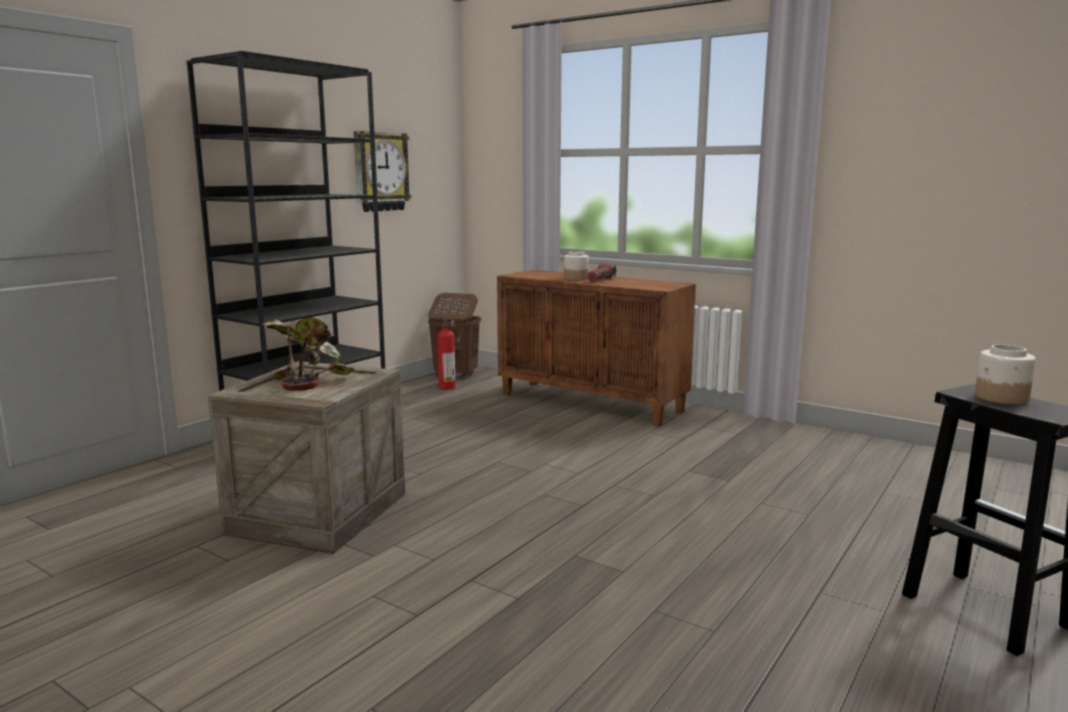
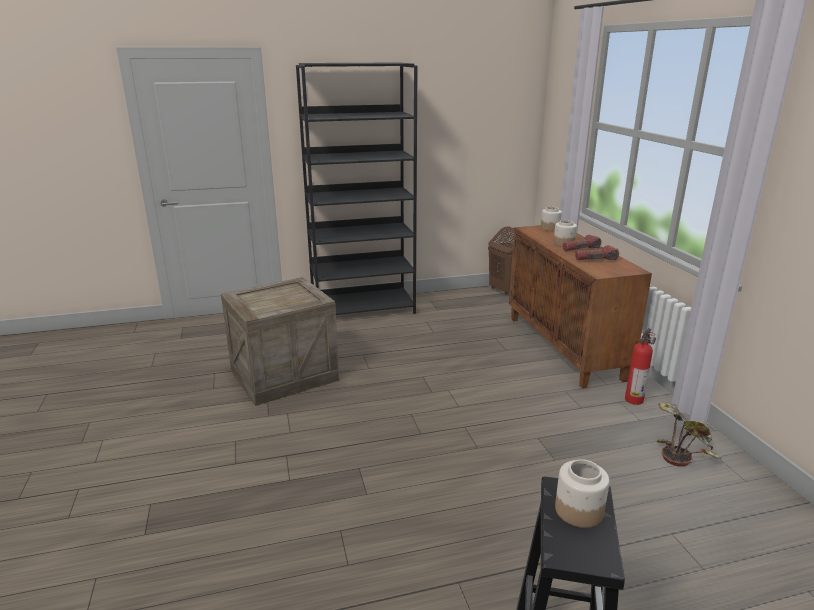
camera: 40 degrees right, 10 degrees up
(308, 379) = (282, 294): potted plant -> potted plant (682, 449)
(380, 172) = (455, 131): wall clock -> none
(447, 387) = (484, 300): fire extinguisher -> fire extinguisher (634, 399)
(534, 272) = (550, 228): none -> jar
(632, 283) = (596, 259): none -> flashlight

